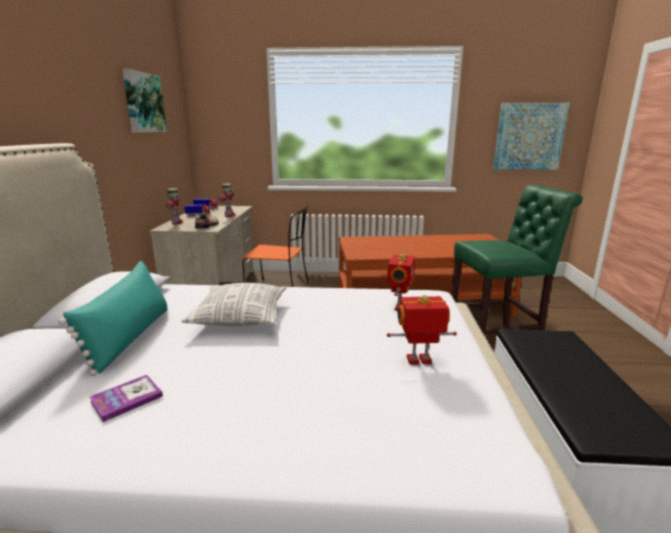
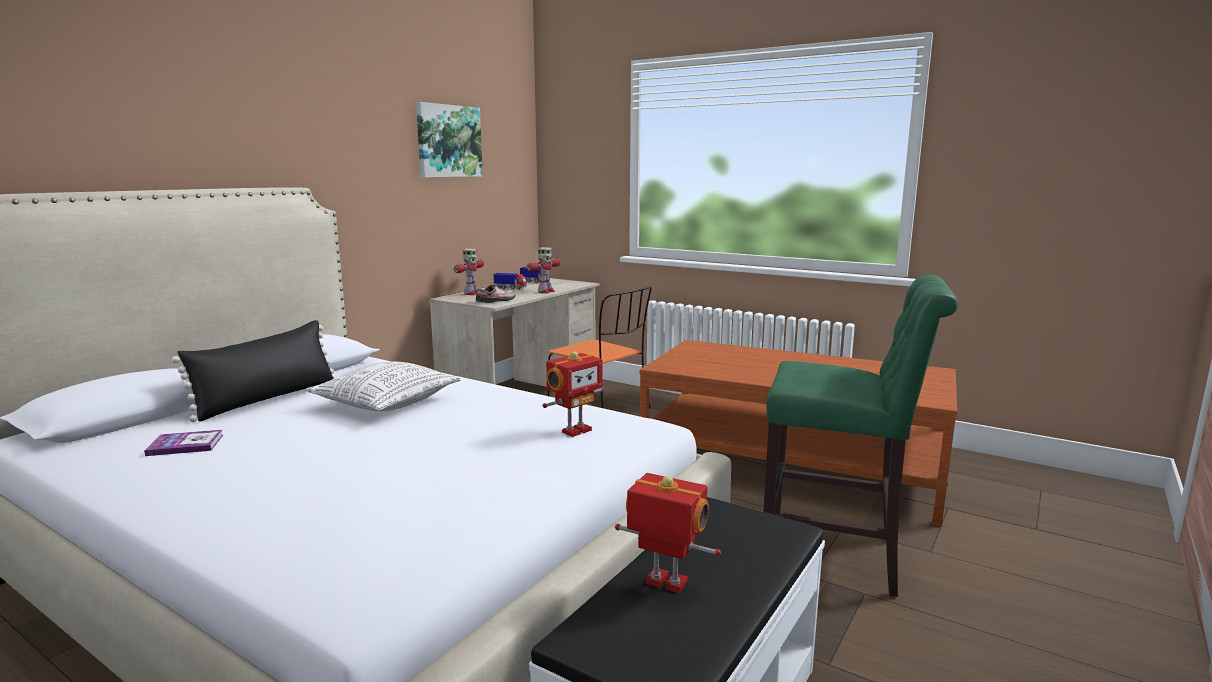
camera: 30 degrees right, 5 degrees down
(130, 337) = (268, 399): turquoise pillow -> black pillow
(419, 361) = (479, 487): toy robot -> toy robot (665, 583)
(529, 136) = (1071, 191): picture -> none

